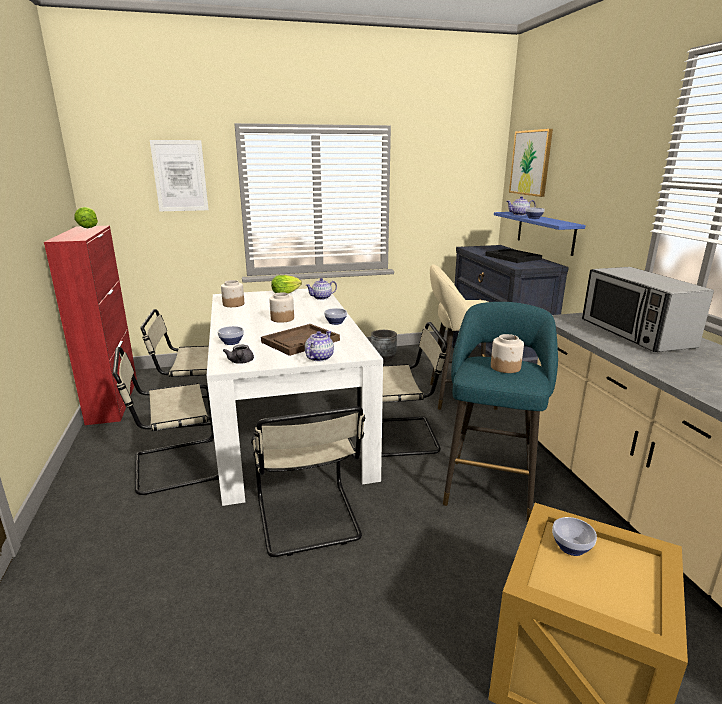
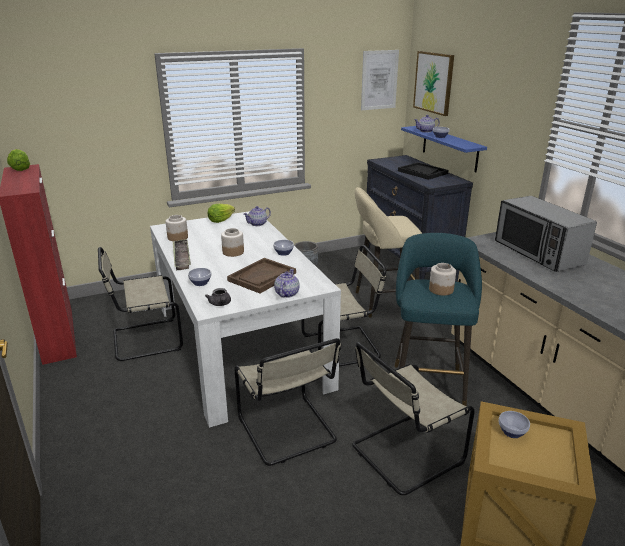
camera: 10 degrees left, 5 degrees up
(174, 466) = (150, 396): beige chair -> beige chair (403, 455)
(180, 176) = (102, 108): picture -> picture (379, 80)
(226, 320) = (181, 257): none -> tray

